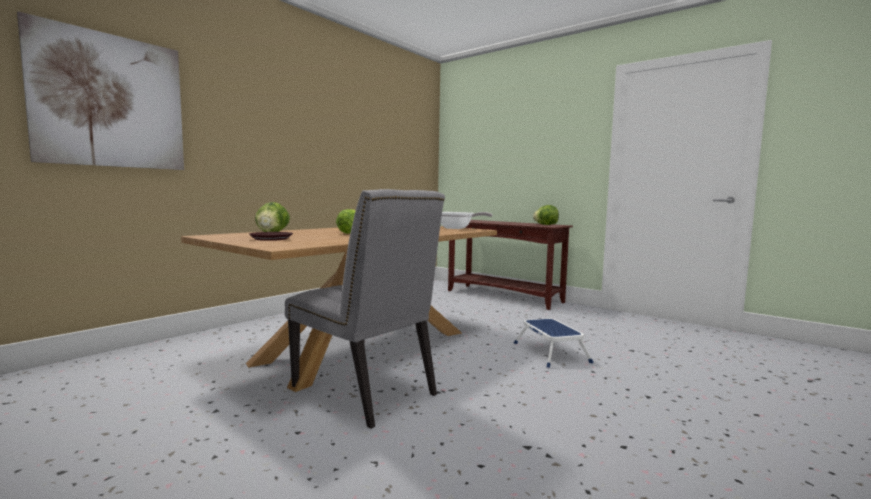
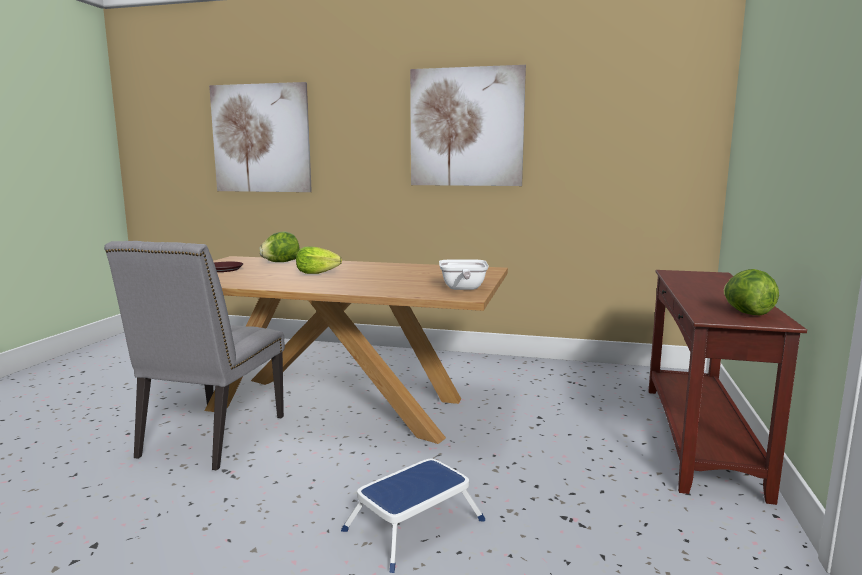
camera: 65 degrees right, 5 degrees up
(322, 125) = (466, 127): none -> picture

